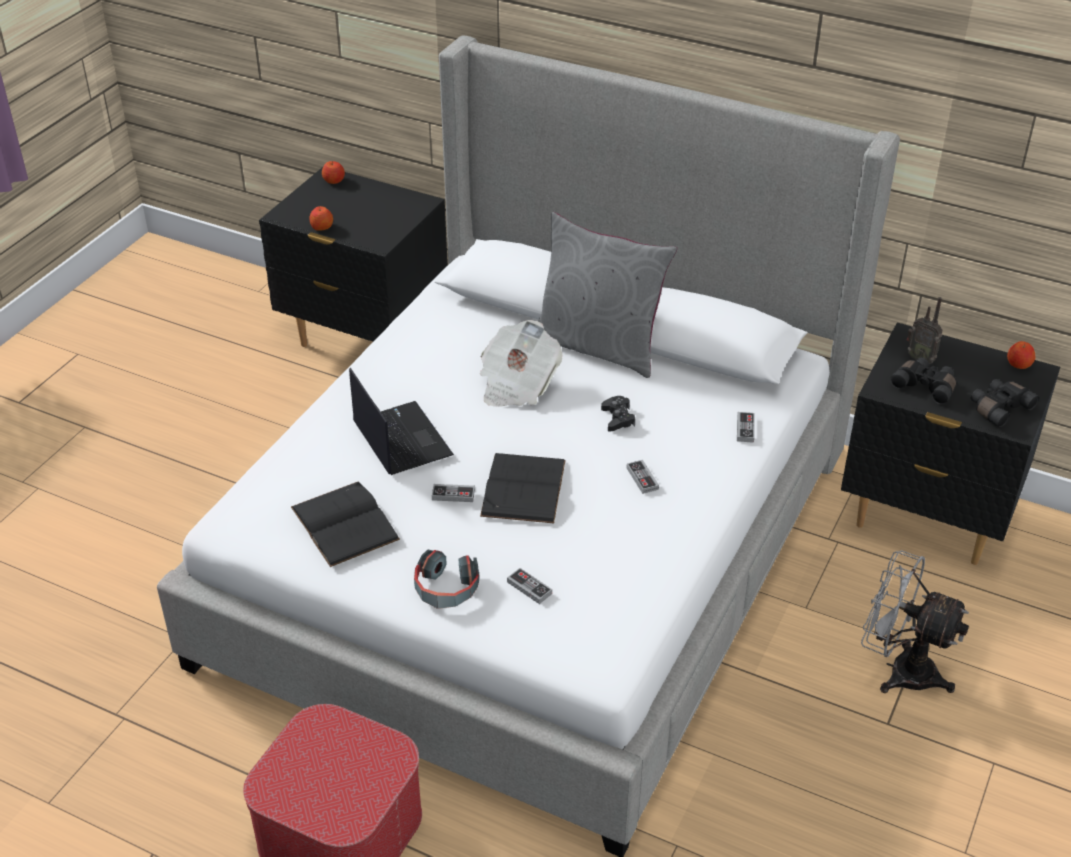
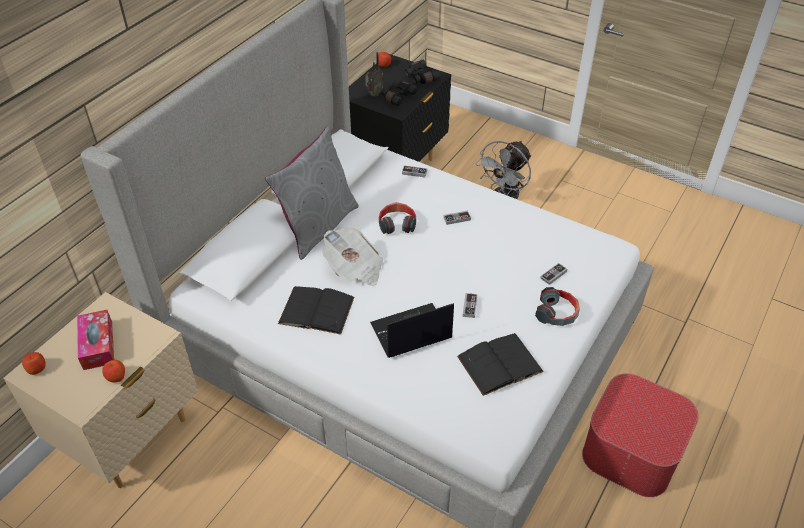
camera: 85 degrees left, 5 degrees up
(365, 208) = (98, 345): none -> tissue box
(365, 340) = (130, 438): black nightstand -> beige nightstand
(523, 488) = (464, 272): black book -> black book (316, 310)
(618, 418) = (397, 224): black game controller -> headphones

